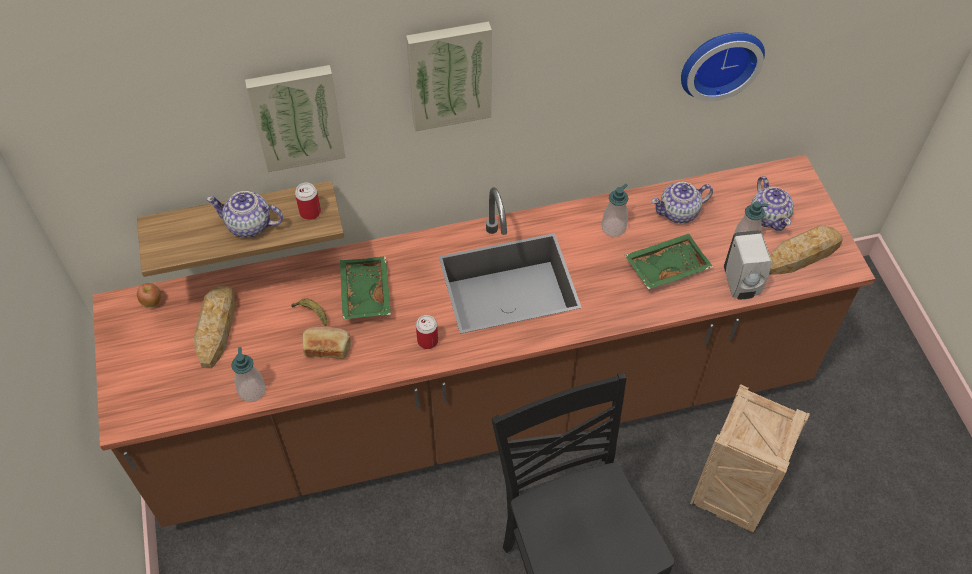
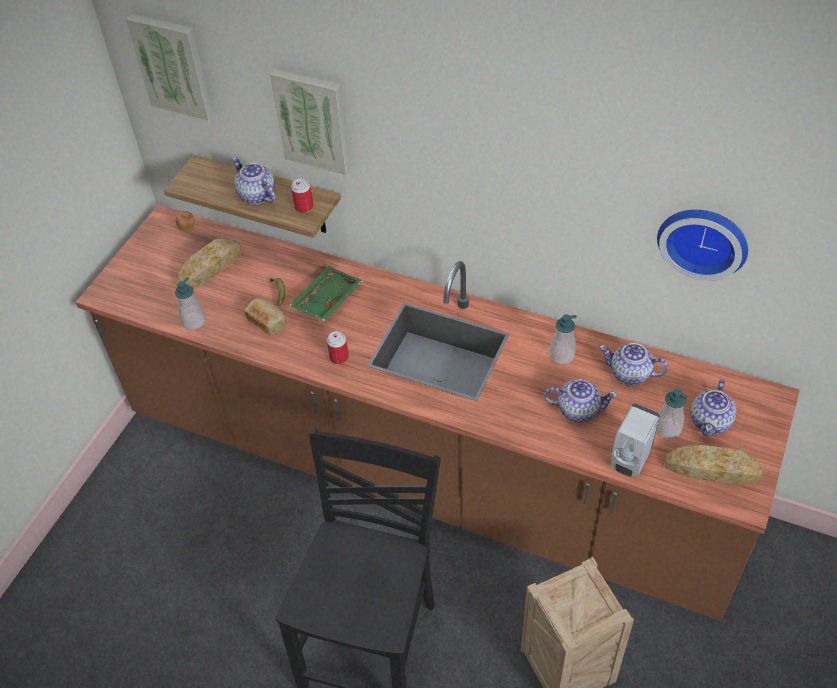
camera: 40 degrees right, 5 degrees down
(449, 74) = (439, 136): picture -> picture (173, 65)
(666, 266) = (577, 409): green tray -> teapot

